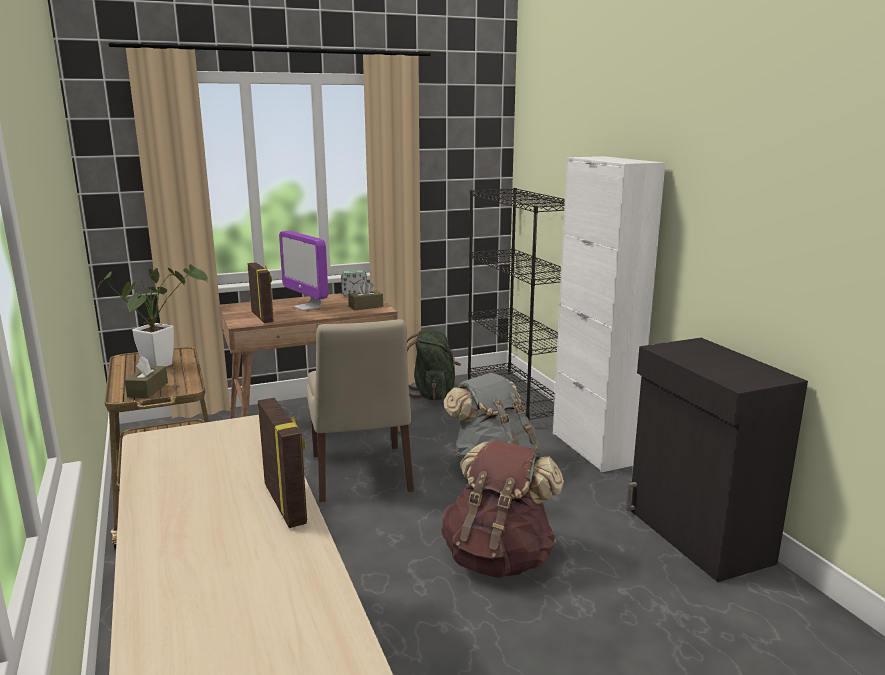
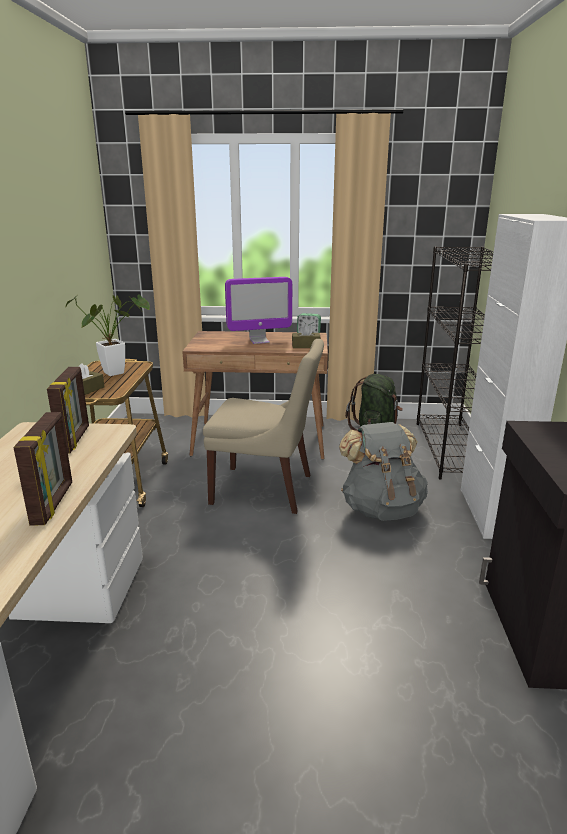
camera: 25 degrees right, 5 degrees up
(263, 317) = (217, 345): picture frame -> picture frame (75, 440)
(307, 307) = (259, 341): monitor -> monitor turned 90 degrees counterclockwise
(361, 475) = (266, 490): beige chair -> beige chair turned 90 degrees counterclockwise
(499, 558) = (324, 594): brown backpack -> none

